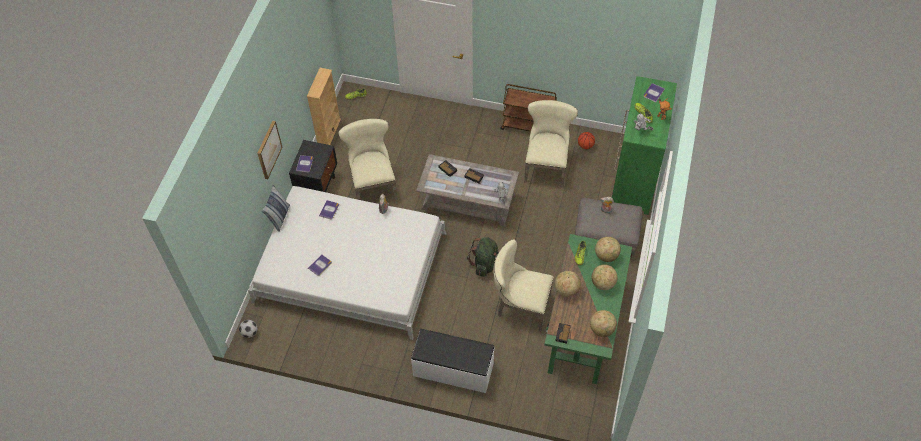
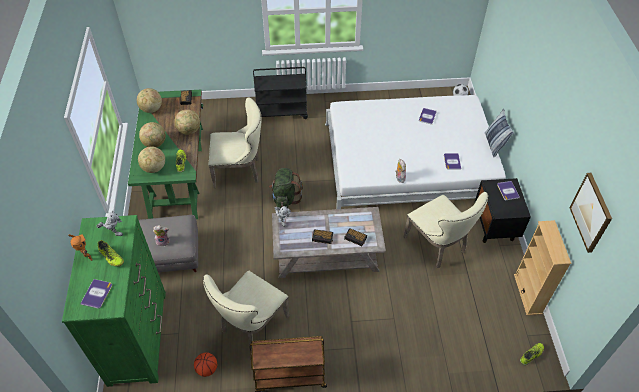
camera: 160 degrees right, 5 degrees down
(268, 149) = (531, 114): picture -> picture (591, 212)
(453, 370) = (282, 112): white bench -> black cart
(546, 165) = (251, 326): beige chair -> beige chair turned 45 degrees clockwise

